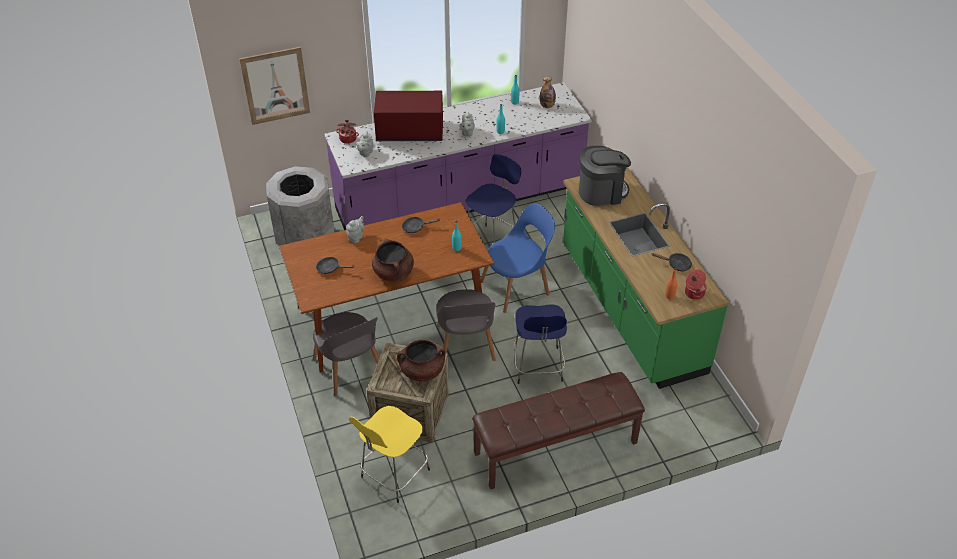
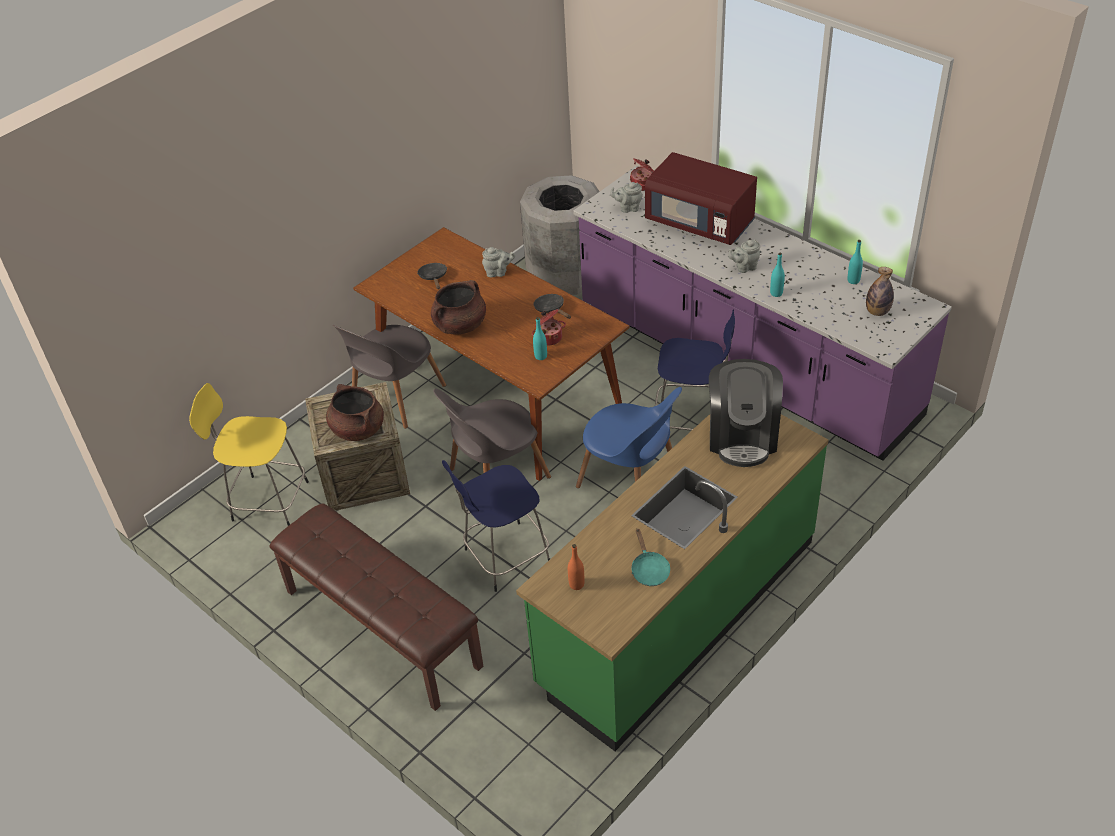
camera: 65 degrees right, 0 degrees up
(275, 86) = (612, 74): picture -> none
(410, 132) = (700, 223): red microwave -> red microwave turned 150 degrees clockwise
(601, 192) = (742, 436): coffee machine -> coffee machine turned 45 degrees clockwise
(676, 264) = (649, 569): black frying pan -> turquoise frying pan
(693, 293) = (602, 609): cooking pot -> cooking pot (549, 337)

